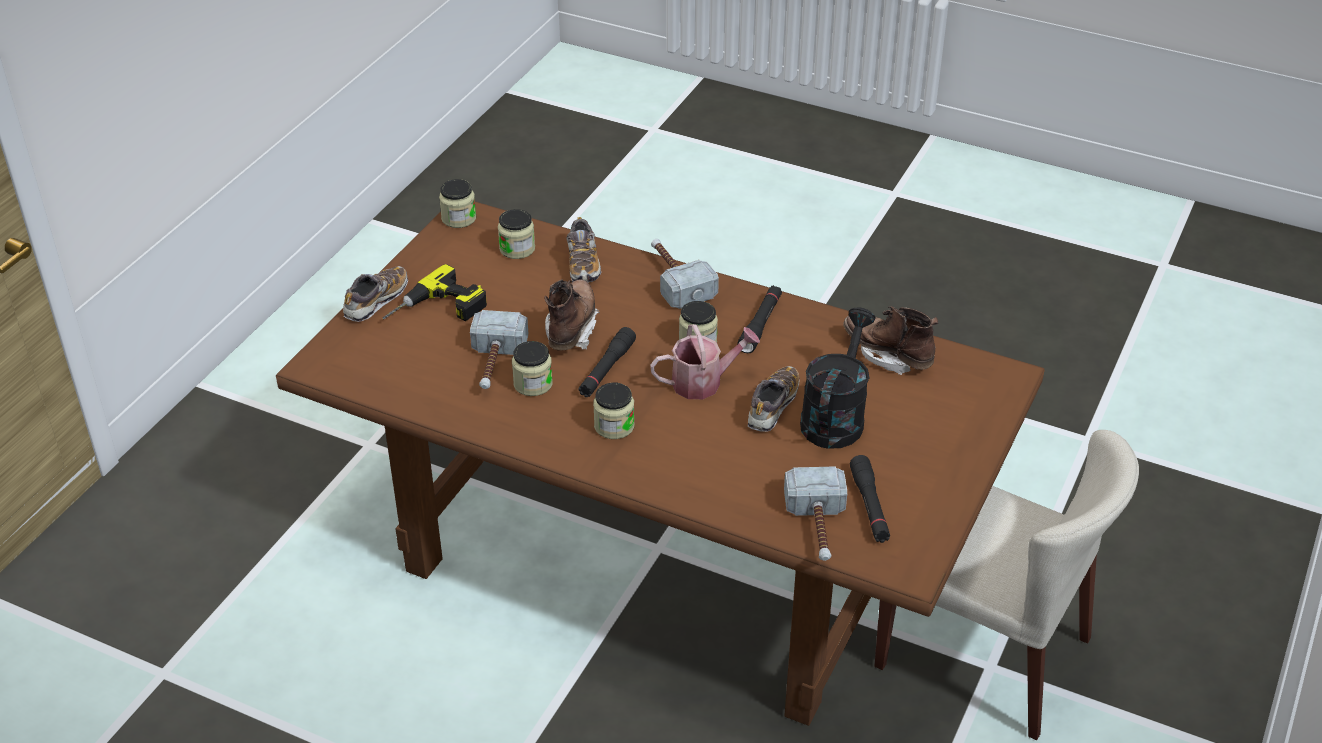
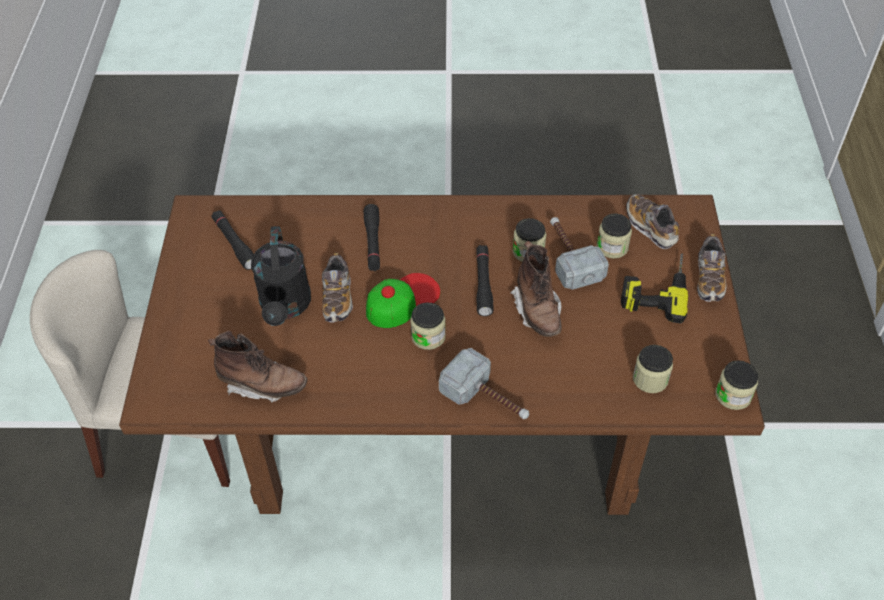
camera: 155 degrees right, 10 degrees up
(583, 265) = (579, 383): shoe -> shoe (650, 227)
(614, 426) = (445, 240): jar -> jar (612, 247)
(703, 382) = (402, 300): watering can -> cap
(760, 325) = (385, 376): black flashlight -> black flashlight (373, 242)
(817, 528) = (265, 216): hammer -> none

